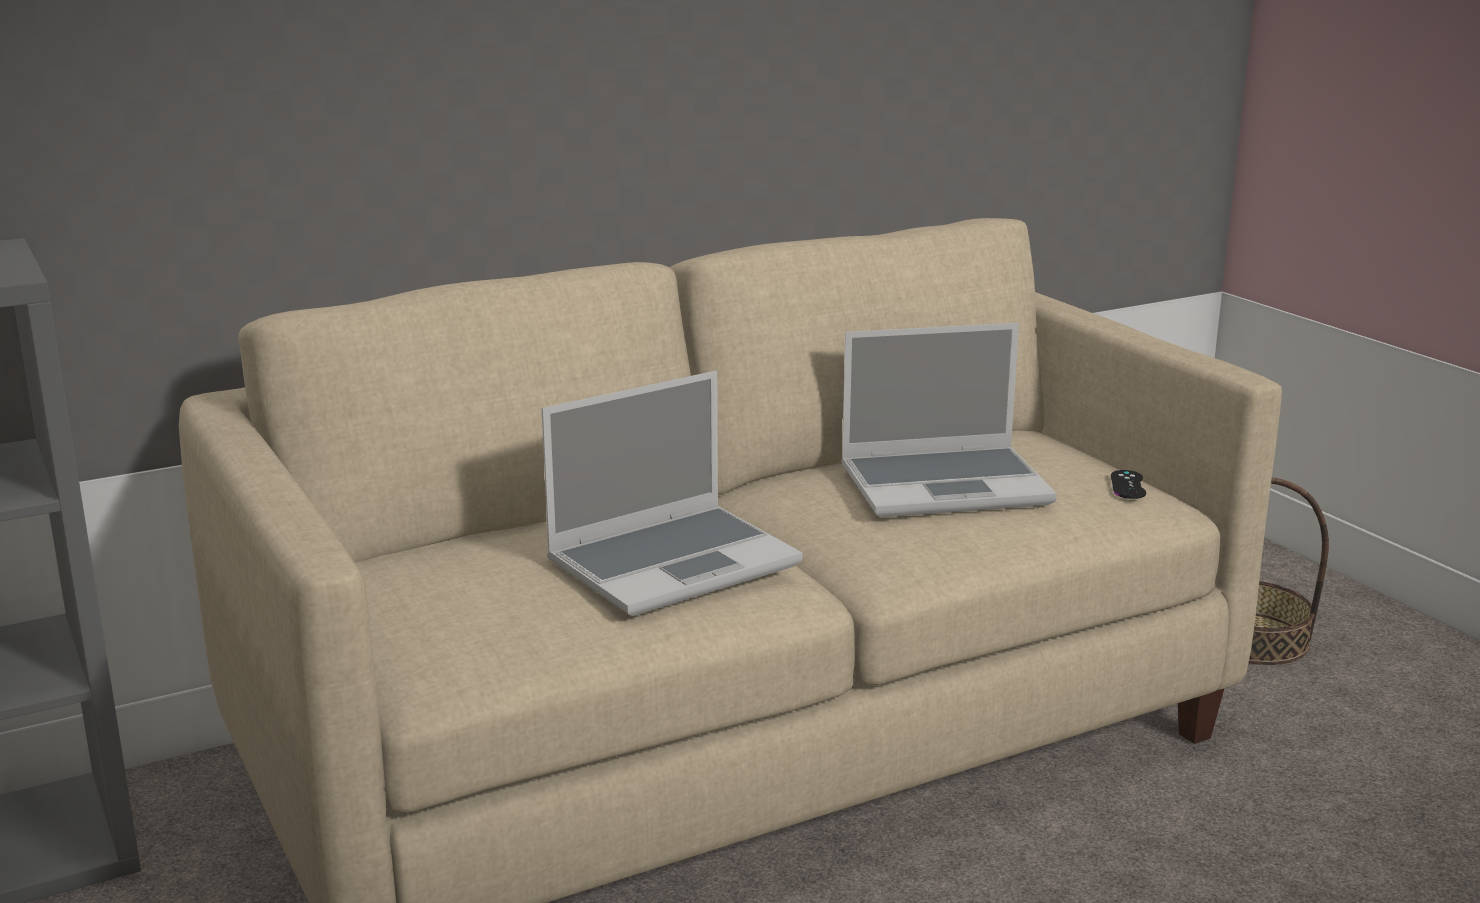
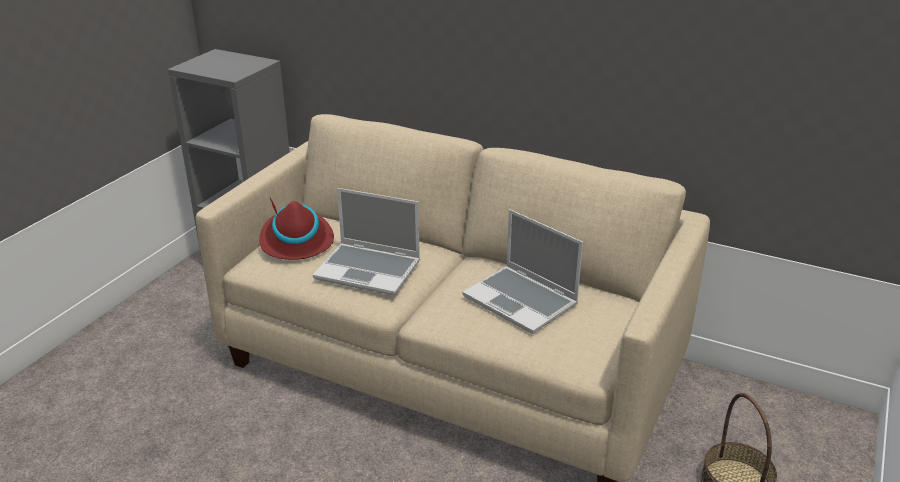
camera: 55 degrees right, 10 degrees up
(440, 598) = (296, 240): none -> red hat
(1128, 485) = (590, 349): black game controller -> none

